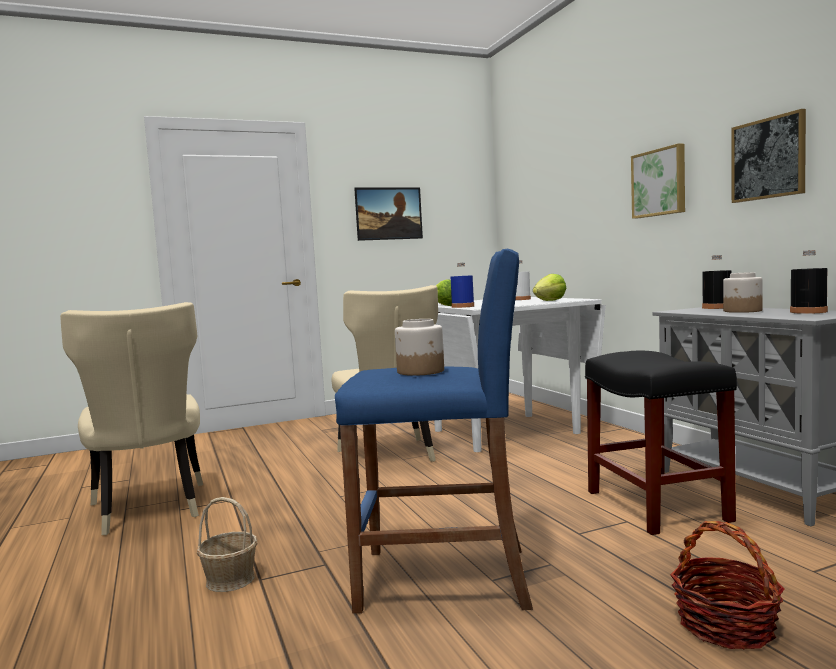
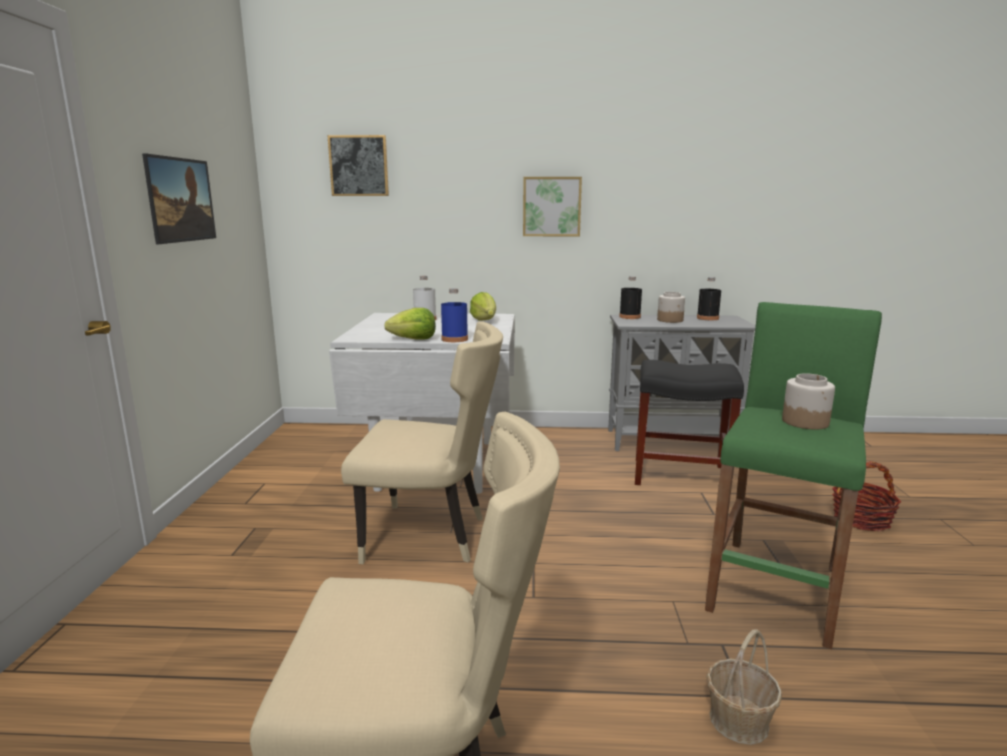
camera: 65 degrees left, 10 degrees up
(444, 579) = (775, 588): blue stool -> green stool
(768, 158) = (660, 205): picture -> picture (359, 166)

